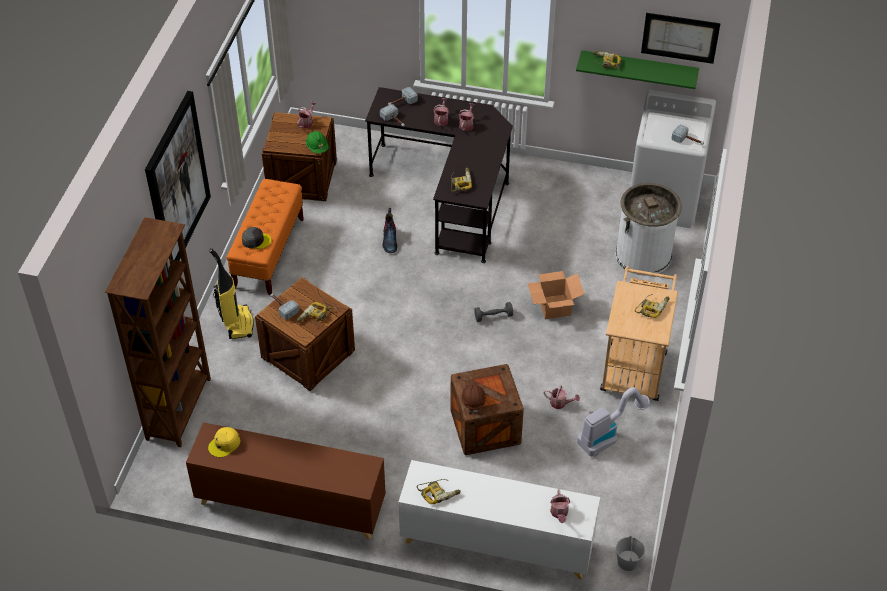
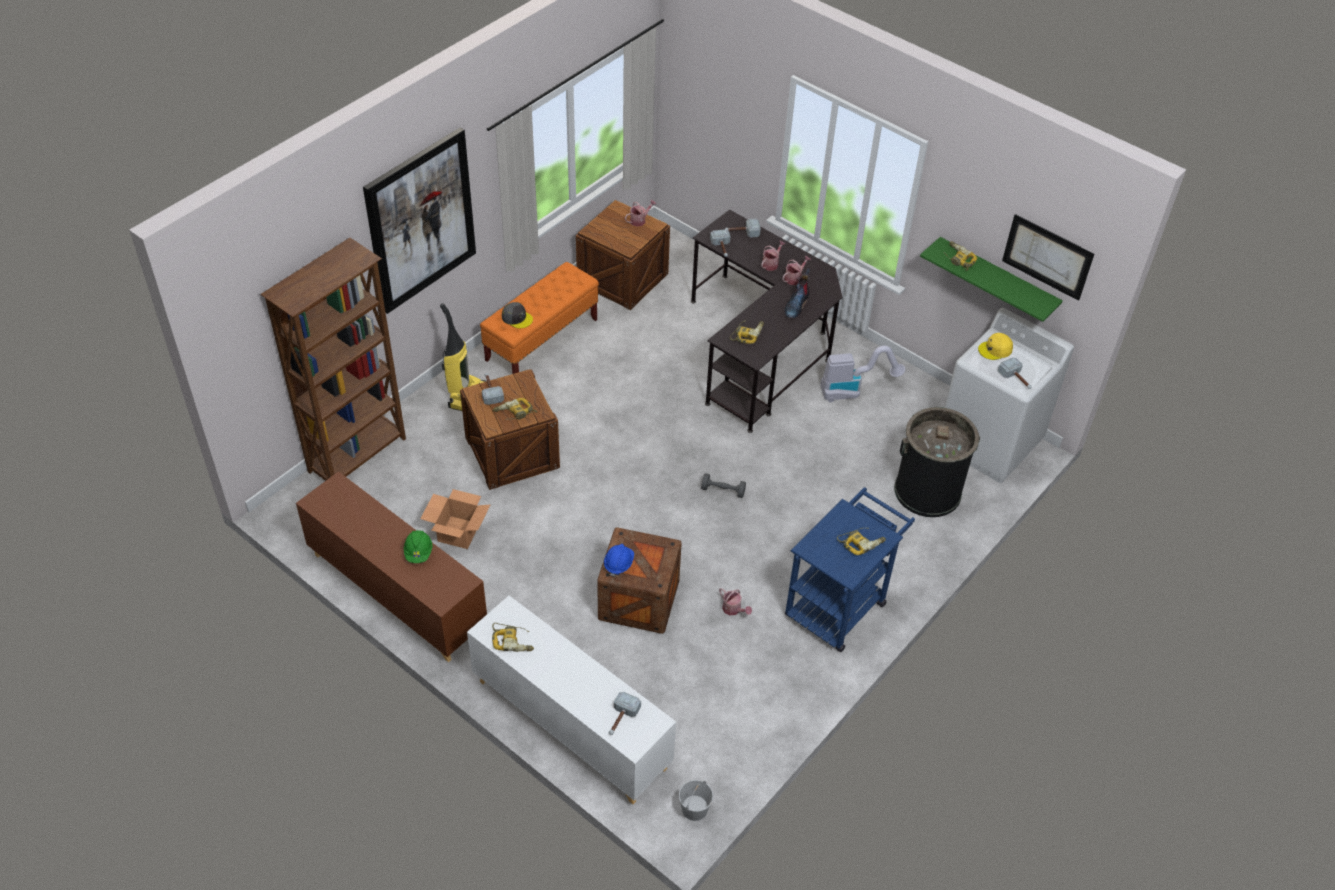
camera: 25 degrees right, 0 degrees up
(224, 444) = (343, 501): yellow cap -> yellow cap (995, 349)
(317, 148) = (632, 249): green hard hat -> green hard hat (418, 552)
(390, 240) = (668, 372): boot -> boot (796, 304)
(473, 401) = (618, 564): brown hard hat -> blue hard hat
(555, 307) = (794, 507): cardboard box -> cardboard box (458, 533)
(559, 513) = (621, 719): watering can -> hammer
(608, 435) = (762, 665): vacuum cleaner -> vacuum cleaner (853, 390)
(634, 365) = (840, 603): beige cart -> blue cart
(643, 255) = (927, 491): white trash can -> black trash can

